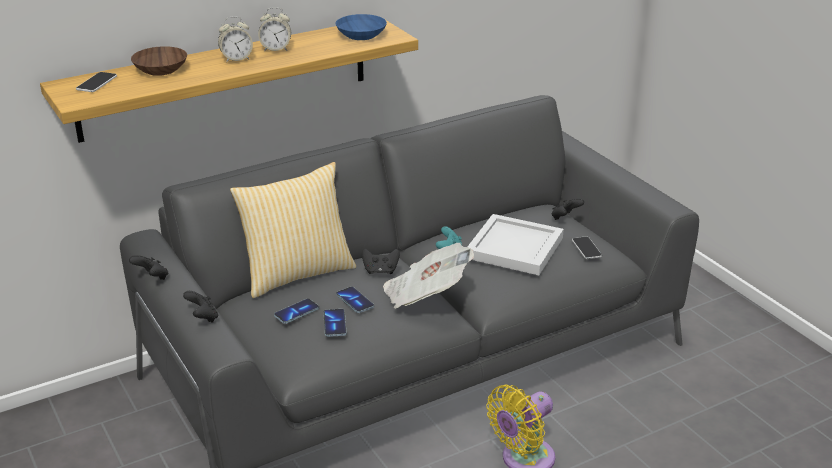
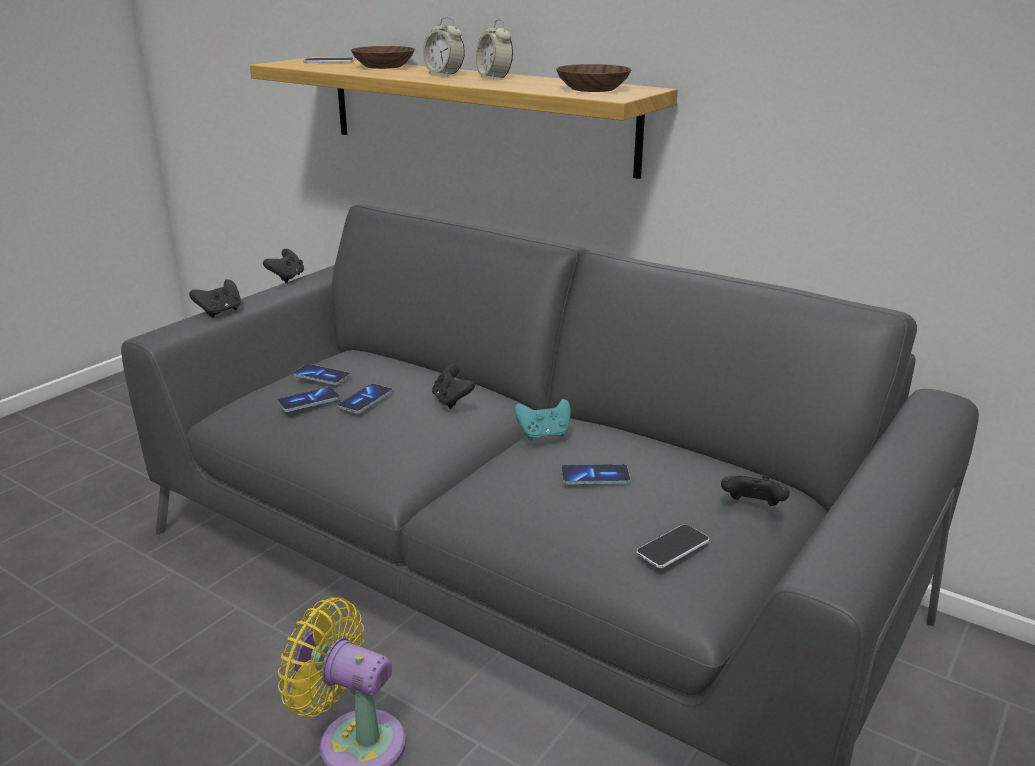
camera: 65 degrees right, 5 degrees down
(296, 273) = (415, 361): pillow -> none
(362, 35) = (592, 89): blue bowl -> brown bowl
(426, 295) = (415, 441): newspaper -> none
(513, 248) = (595, 477): white tray -> phone

